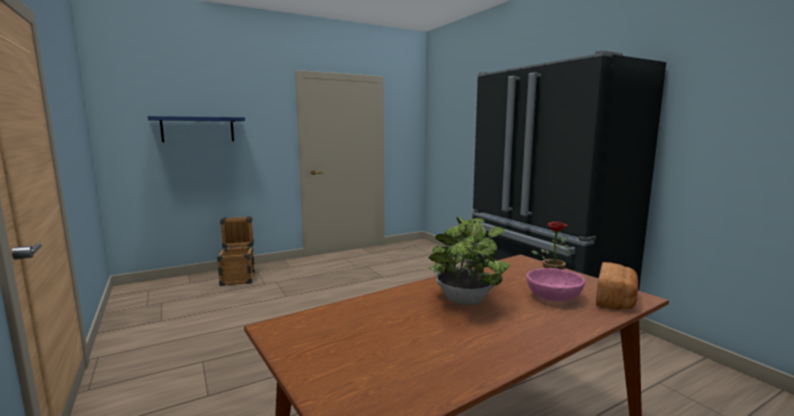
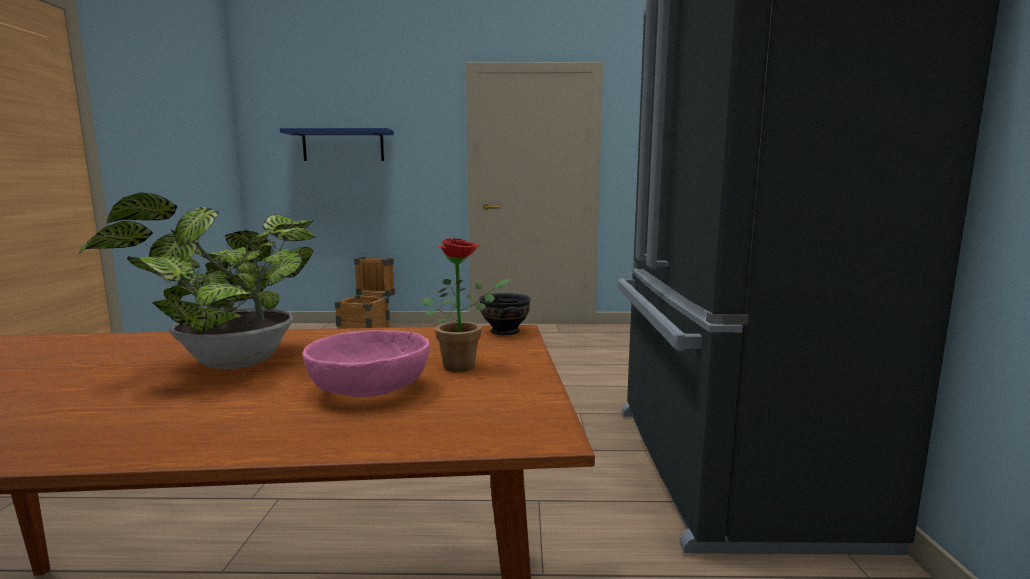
camera: 30 degrees right, 0 degrees up
(520, 260) = (504, 331): none -> black bowl
(616, 301) = (462, 423): bread -> none

